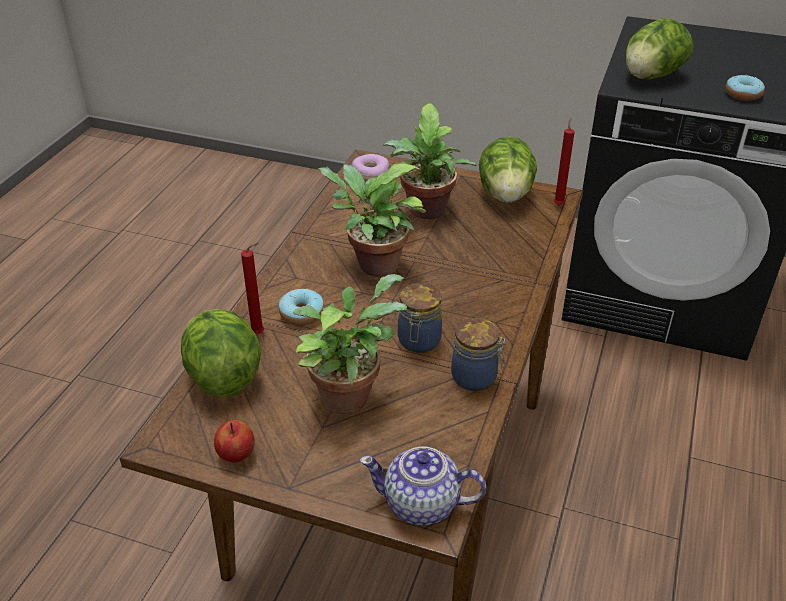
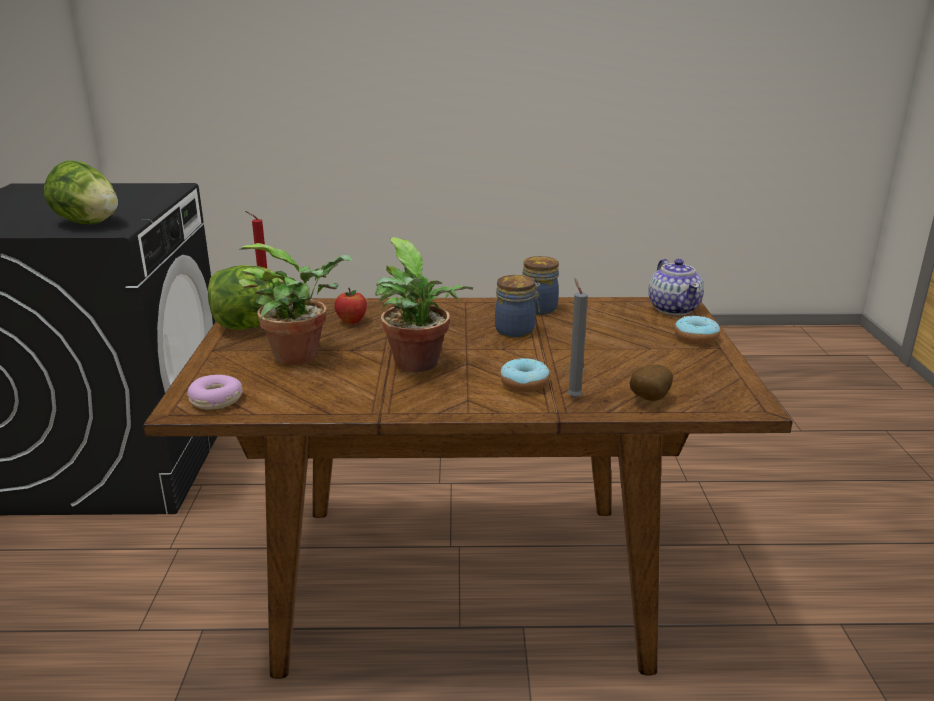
camera: 110 degrees left, 15 degrees down
(222, 376) = (647, 400): lettuce -> potato
(236, 455) = (719, 372): apple -> apple (351, 321)
(260, 334) = (573, 397): red candle -> grey candle
(348, 393) = (604, 345): potted plant -> none
(743, 94) = (134, 199): donut -> donut (696, 338)

